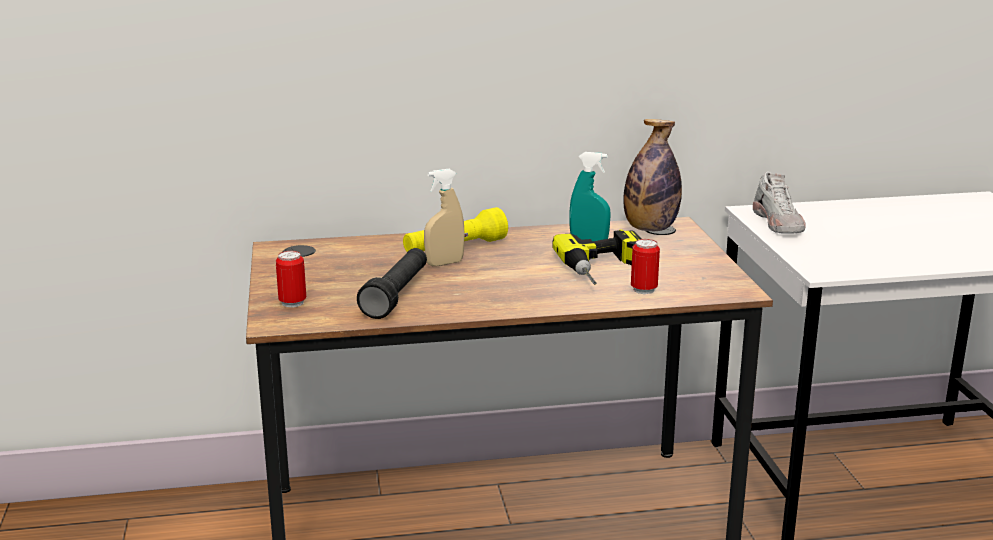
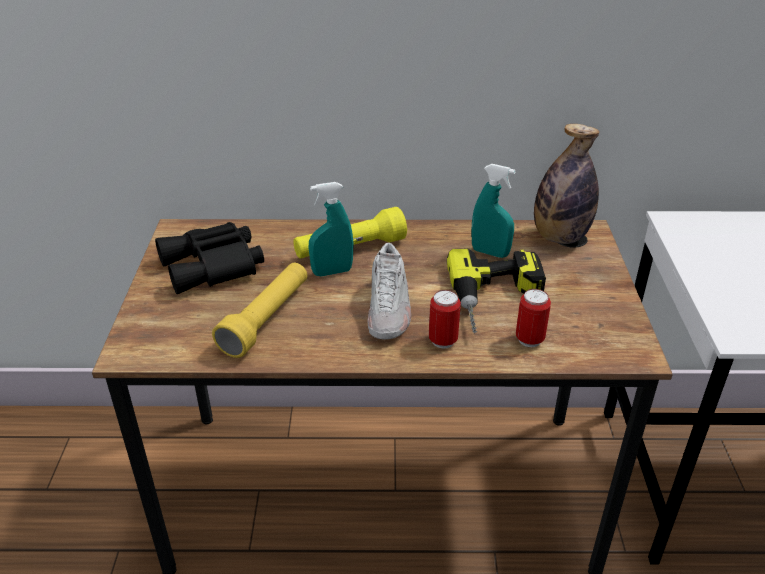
camera: 10 degrees right, 15 degrees up
(292, 303) = (159, 320): can -> can (443, 341)
(328, 267) = (214, 266): none -> black binoculars
(397, 295) = (267, 319): black flashlight -> yellow flashlight
(444, 263) = (332, 272): beige spray bottle -> turquoise spray bottle
(779, 223) = (701, 245): white shoe -> white shoe (389, 310)

